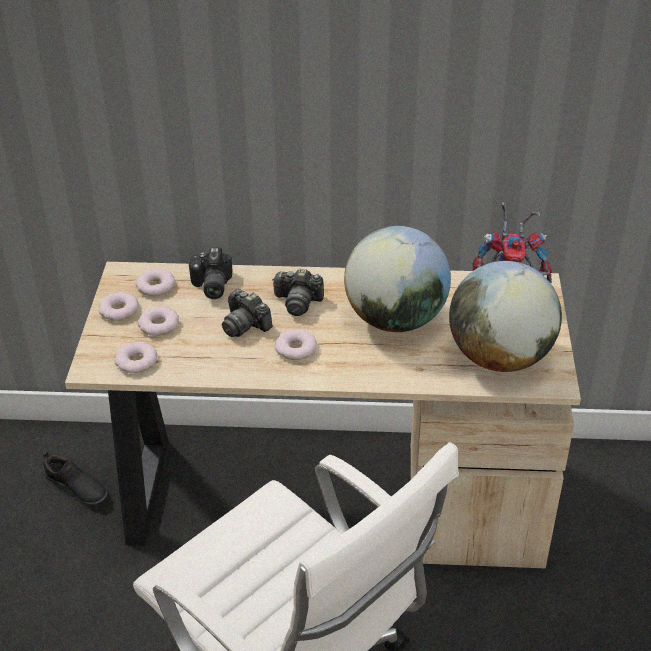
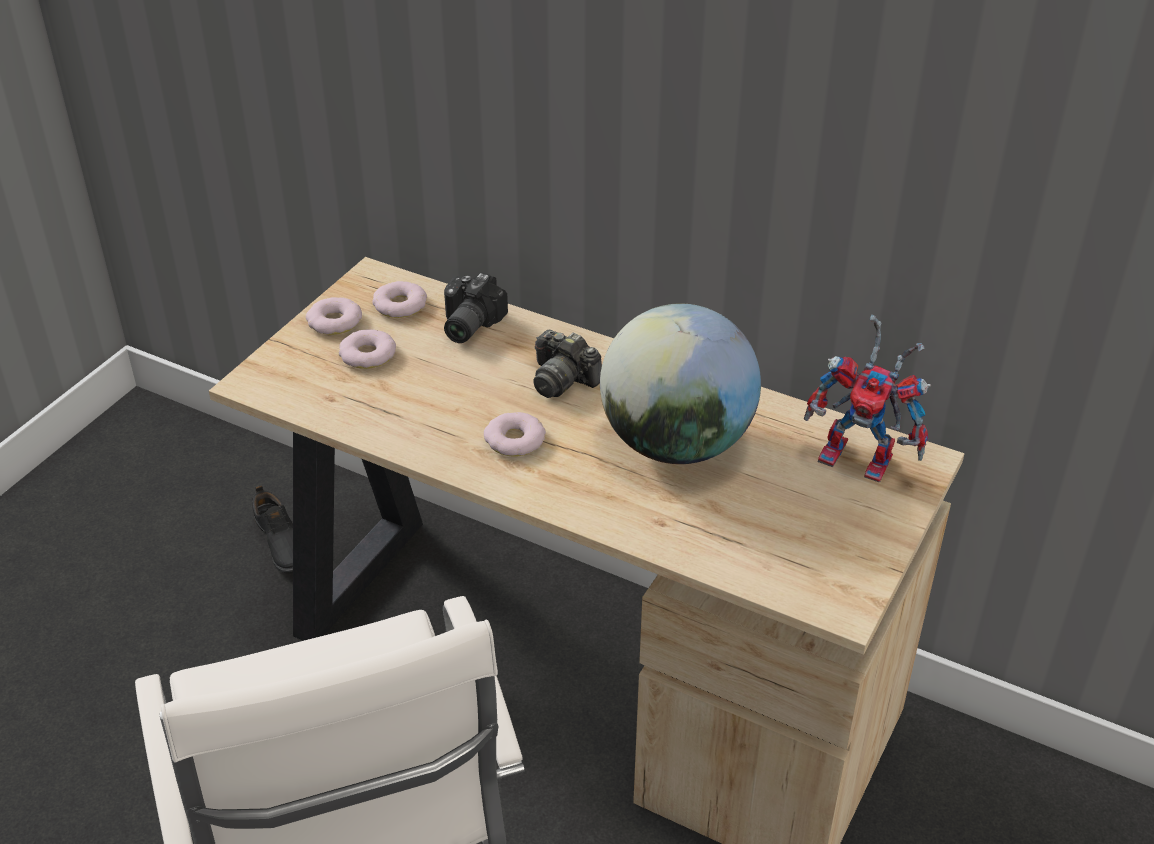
camera: 25 degrees right, 0 degrees up
(136, 361) = (308, 392): donut -> none
(245, 324) = (473, 388): camera -> none
(500, 357) = (787, 544): globe -> none

